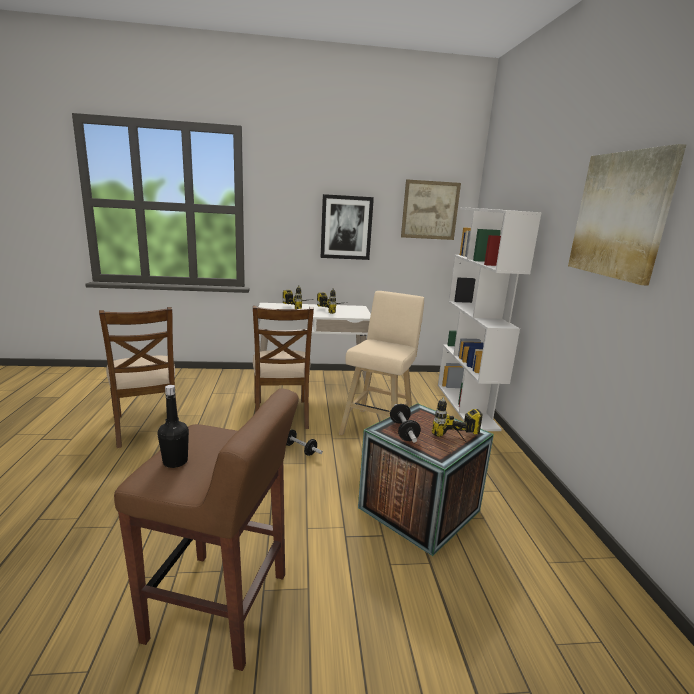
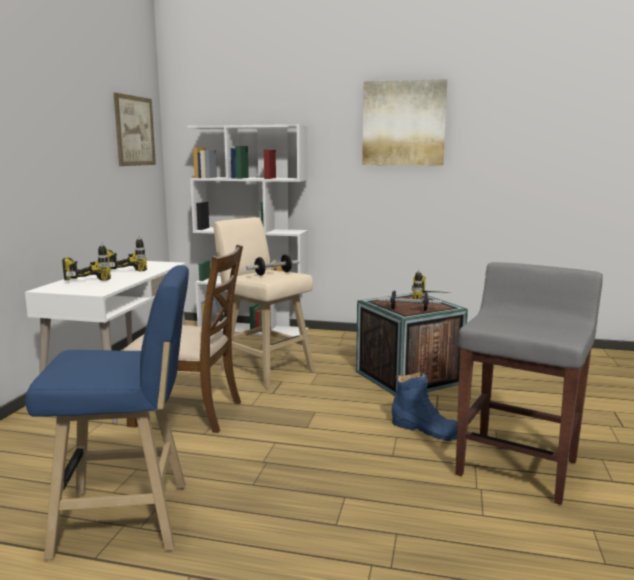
camera: 70 degrees left, 5 degrees down
(147, 426) = (129, 519): brown chair -> blue stool
(175, 462) = (537, 330): black bottle -> none
(220, 607) = (518, 467): brown stool -> grey stool
(291, 530) = (425, 429): none -> blue boot
(300, 449) = (285, 411): dumbbell -> dumbbell (273, 273)
(346, 227) = (73, 158): picture -> none

